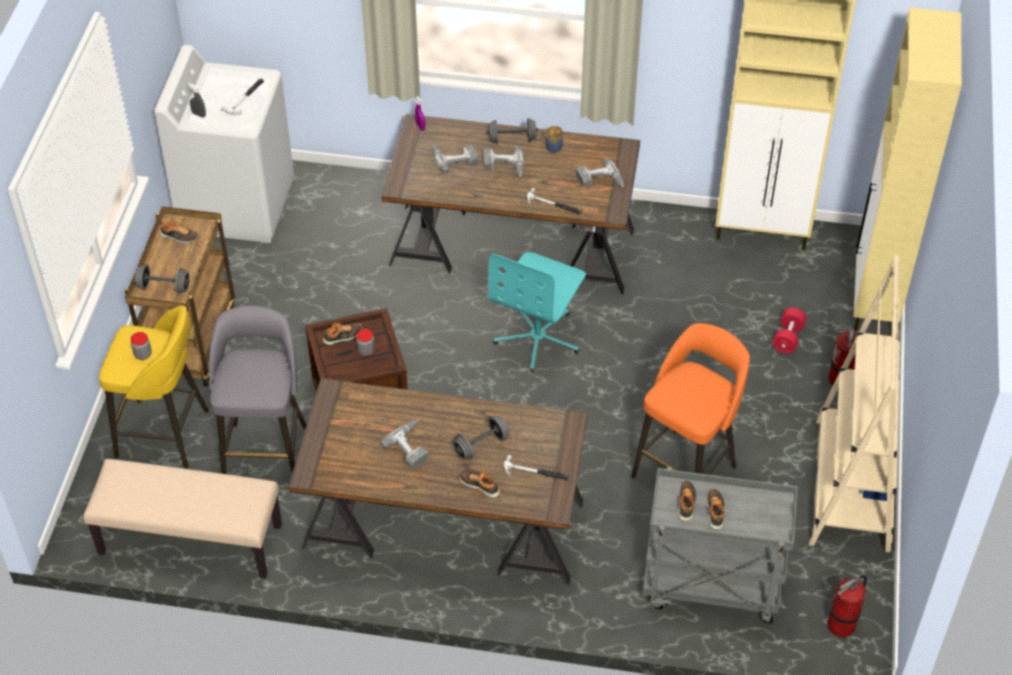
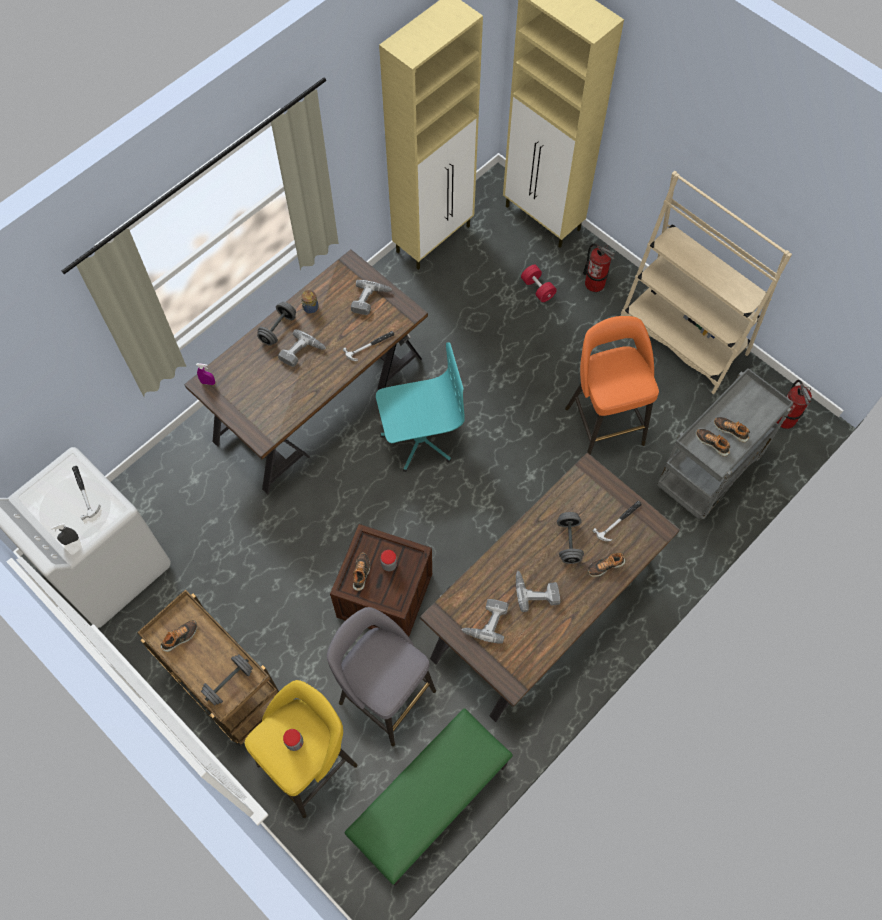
camera: 55 degrees left, 15 degrees up
(189, 540) = (430, 803): beige bench -> green bench
(453, 158) = (263, 381): power drill -> power drill (485, 621)
(538, 338) = (419, 438): turquoise office chair -> turquoise office chair turned 75 degrees counterclockwise

